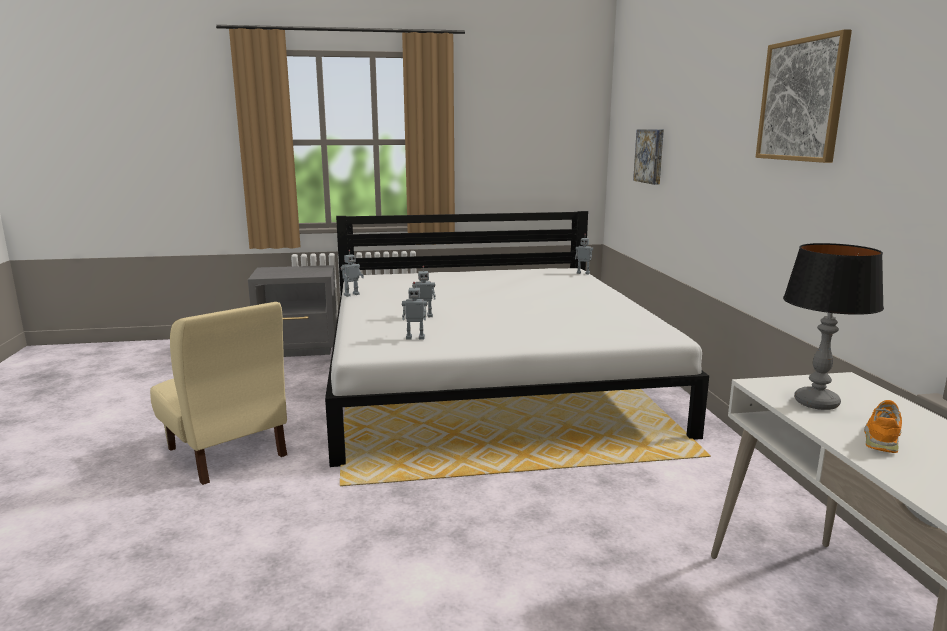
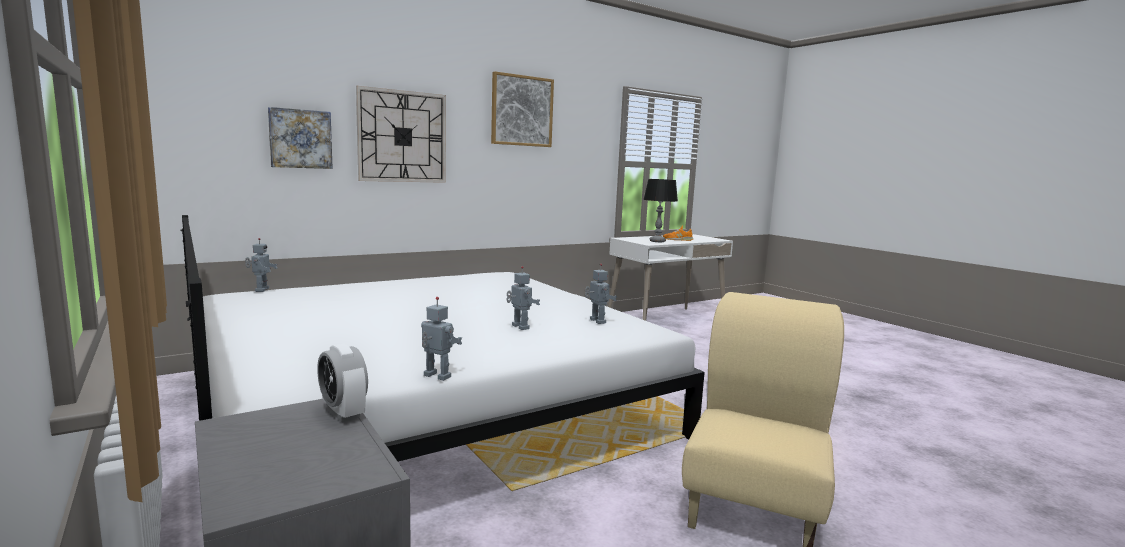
camera: 115 degrees left, 5 degrees down
(311, 275) = (343, 413): none -> alarm clock
(696, 151) = (402, 136): none -> wall clock

